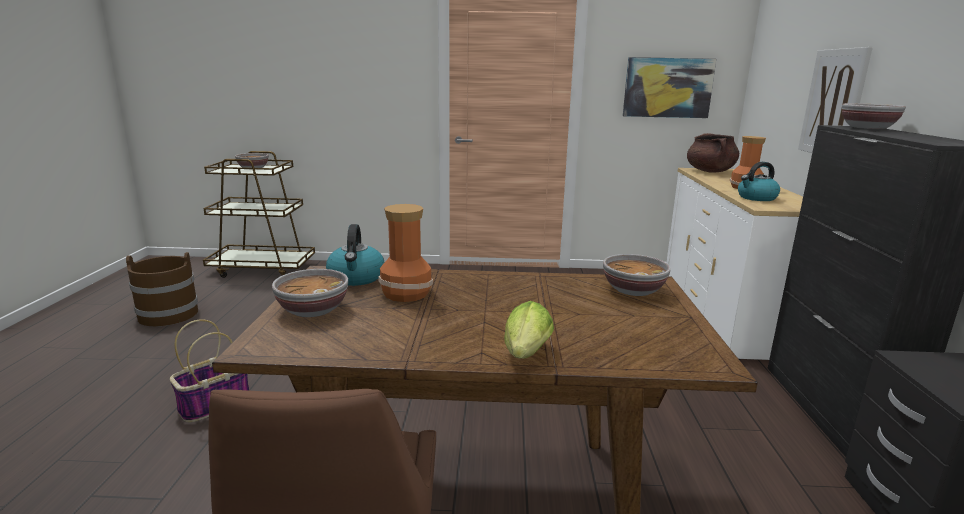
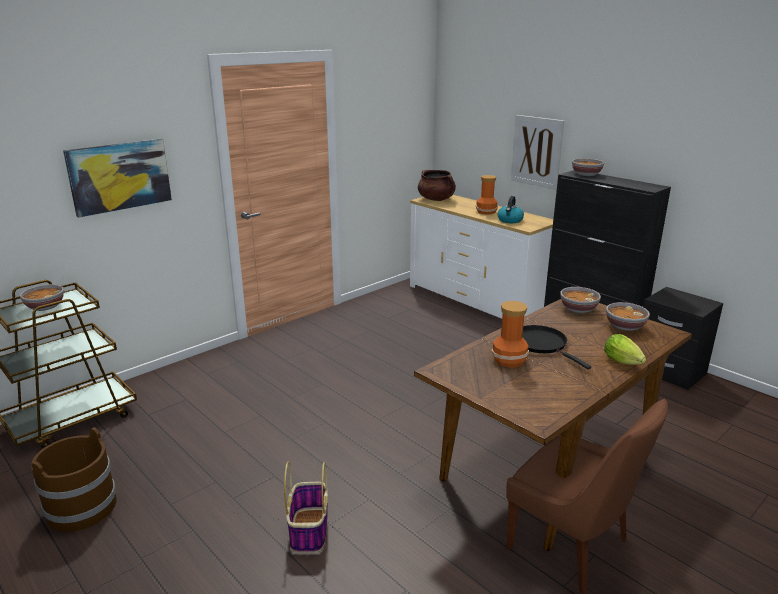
camera: 45 degrees left, 5 degrees up
(312, 310) = (501, 392): bowl -> bowl (624, 326)
(356, 278) = (463, 364): kettle -> none
(481, 297) = (542, 344): none -> black frying pan
(667, 88) = (390, 137): picture -> picture (119, 176)

